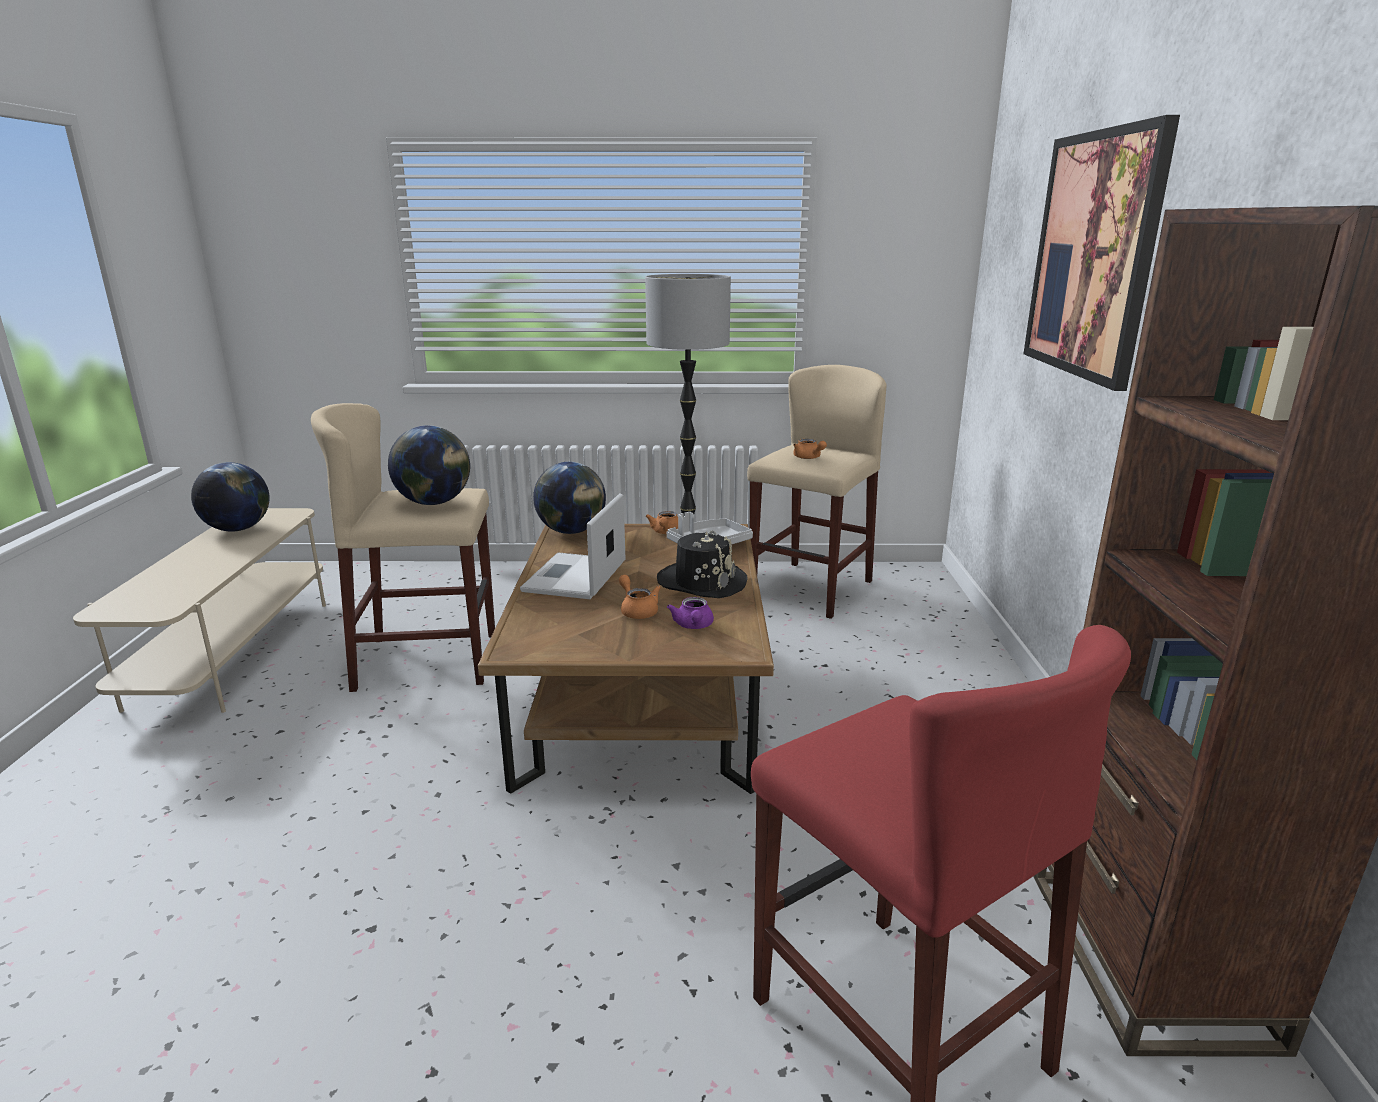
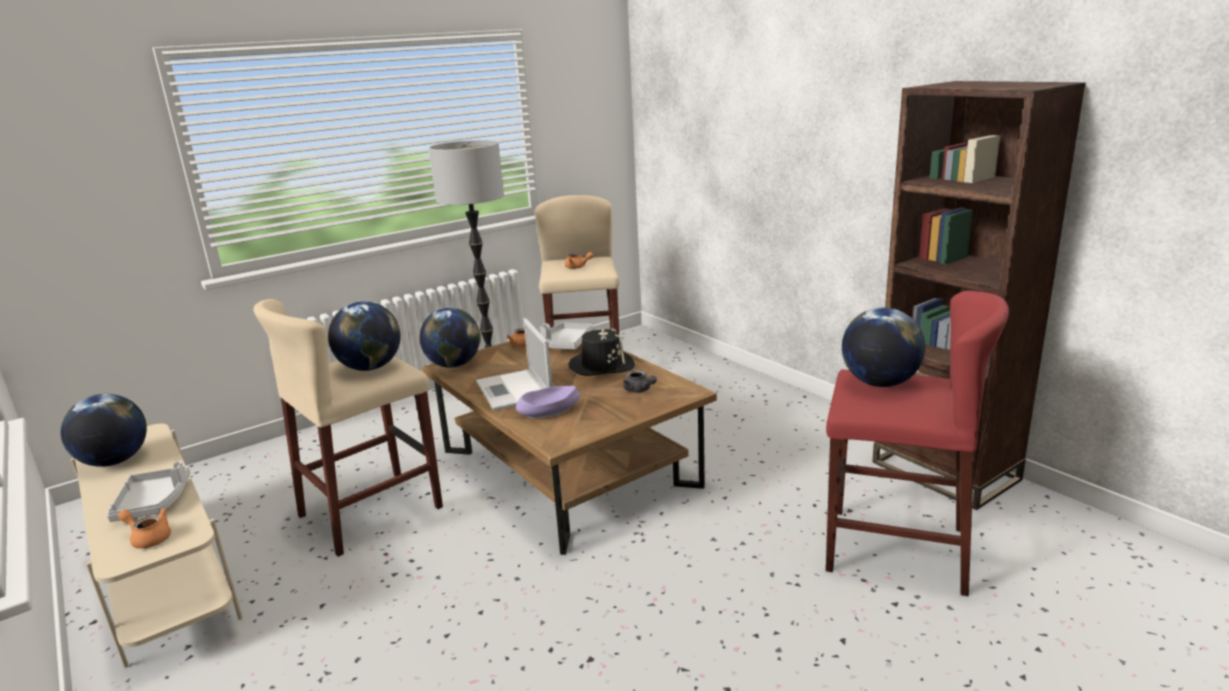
camera: 35 degrees left, 0 degrees up
(197, 572) = (154, 502): none -> grey tray
(566, 614) = (549, 412): none -> purple bowl
(637, 610) = (591, 394): orange teapot -> orange teapot (149, 538)
(693, 626) = (639, 390): purple teapot -> grey teapot
(907, 739) = (879, 383): none -> globe
(1093, 255) = (763, 103): picture -> none

